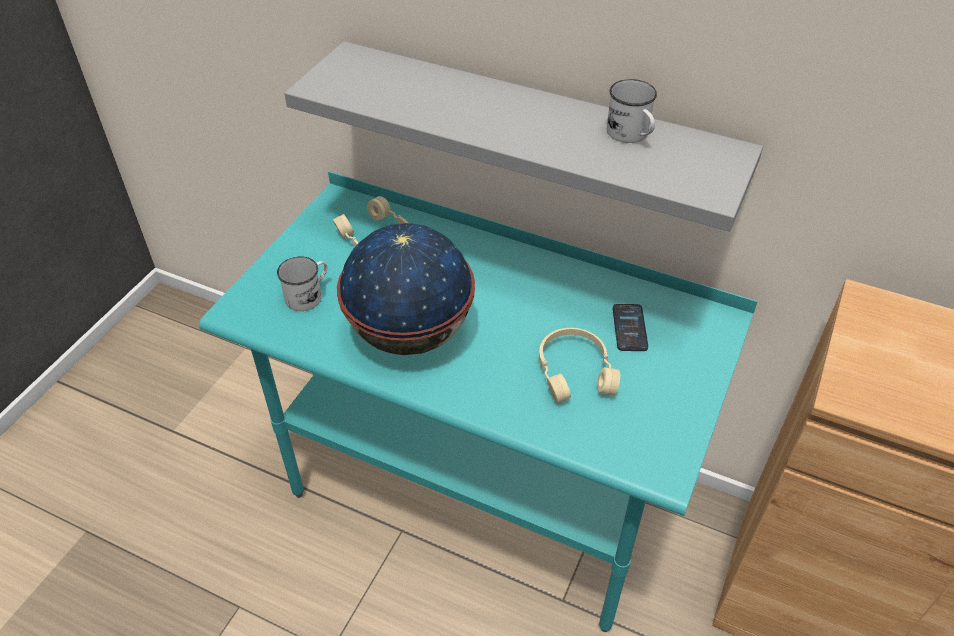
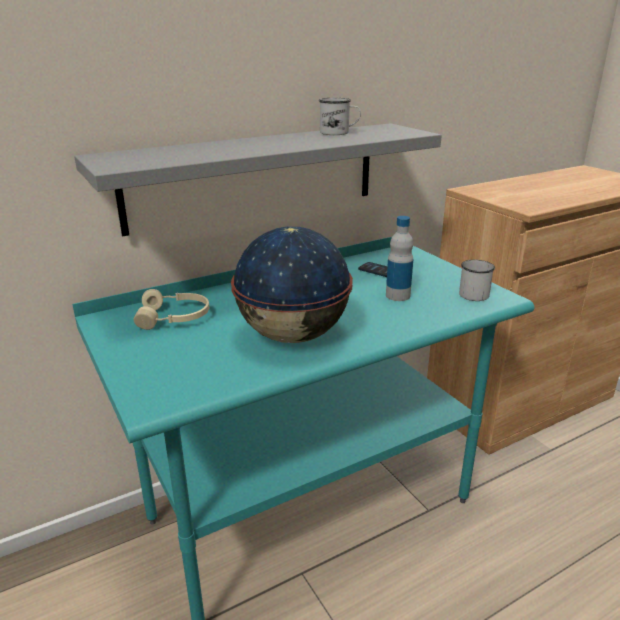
camera: 55 degrees left, 20 degrees down
(308, 295) = (188, 363): white mug -> white mug (471, 293)
(575, 371) = (398, 295): beige headphones -> bottle

